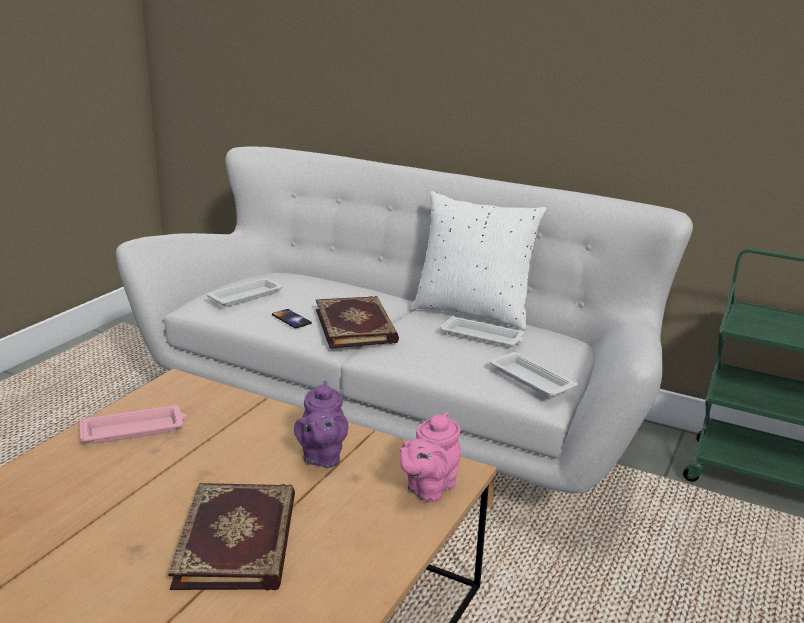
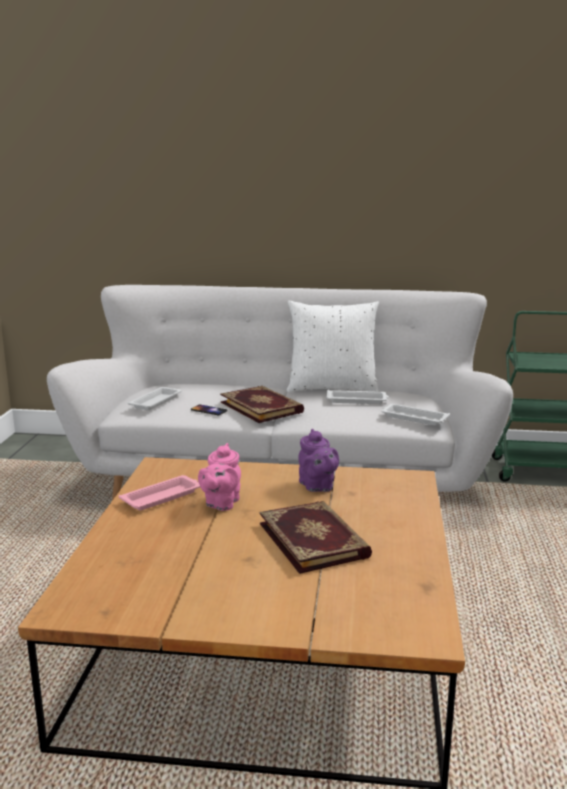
camera: 20 degrees left, 5 degrees down
(428, 489) = (405, 489): pink teapot -> pink teapot (221, 503)

